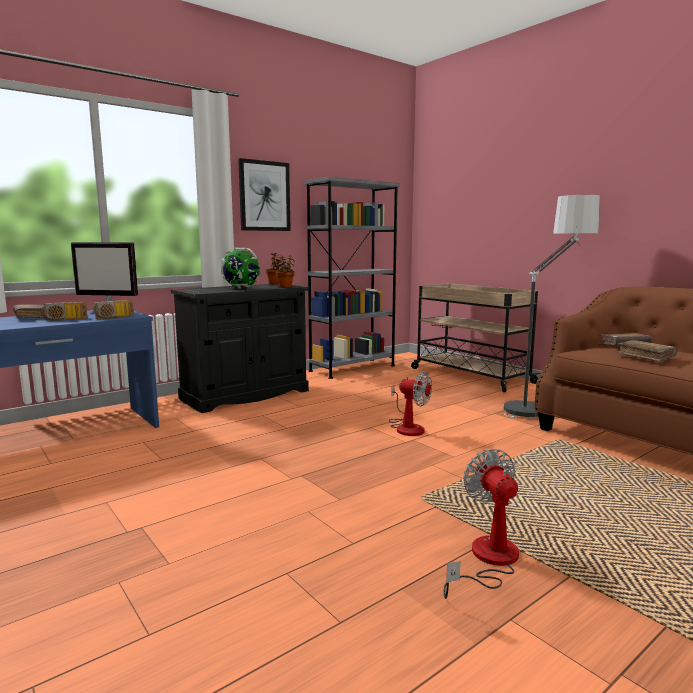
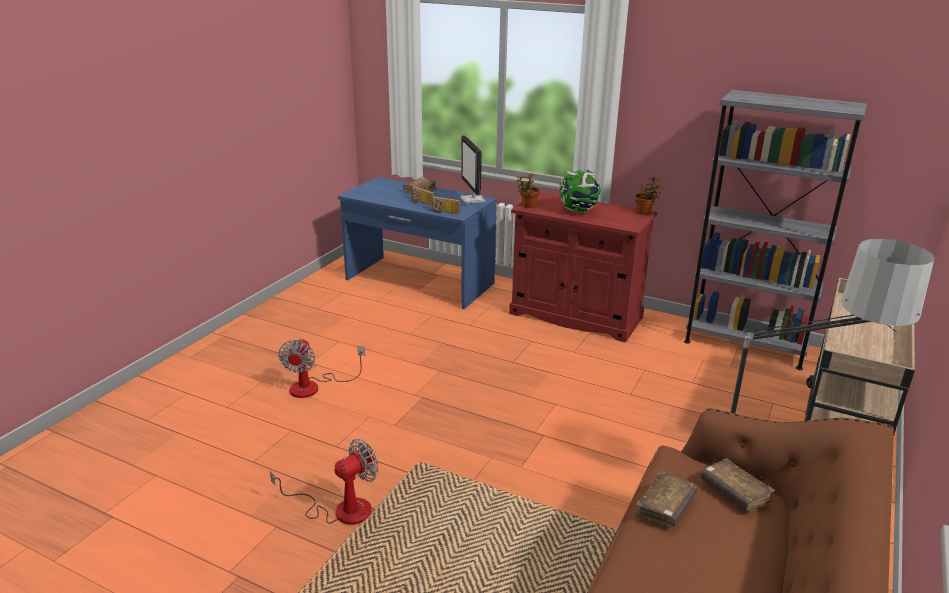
camera: 65 degrees right, 15 degrees up
(245, 395) = (575, 315): black cabinet -> red cabinet
(264, 196) = (672, 105): picture -> none
(285, 287) = (616, 224): potted plant -> potted plant (527, 206)
(407, 427) = (576, 425): fan -> fan (314, 386)

